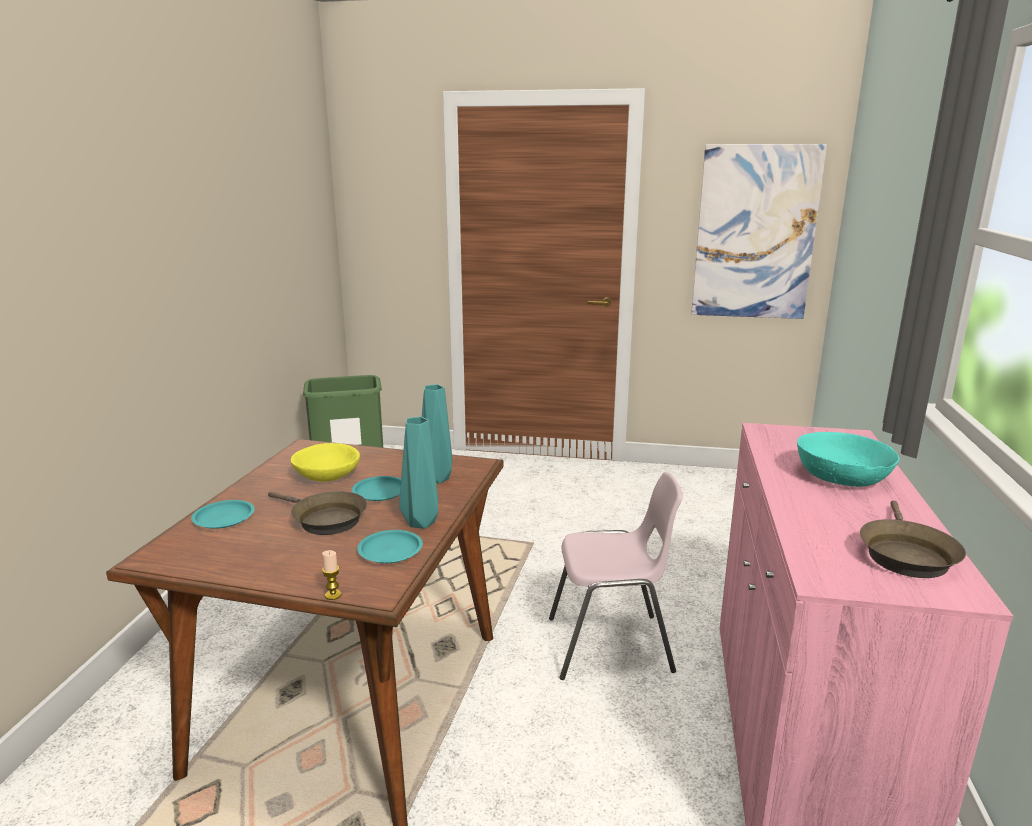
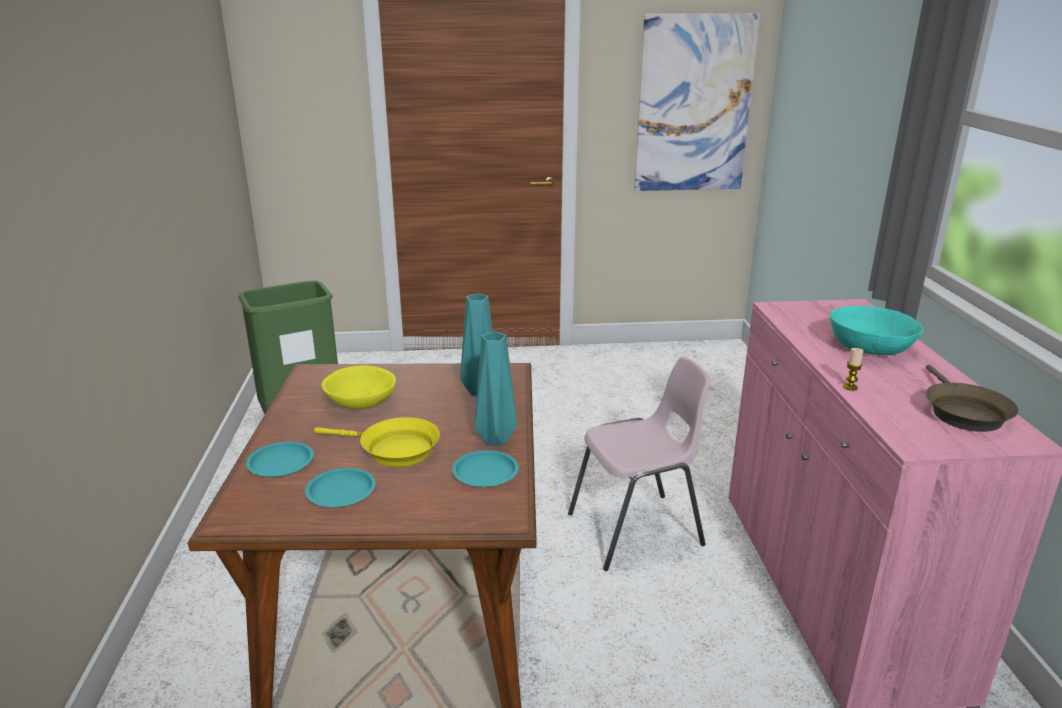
camera: 15 degrees left, 5 degrees up
(325, 520) = (393, 450): brown frying pan -> yellow frying pan
(333, 595) = (460, 527): candle -> candle (850, 387)
(380, 492) = (430, 413): turquoise plate -> turquoise plate (340, 492)

